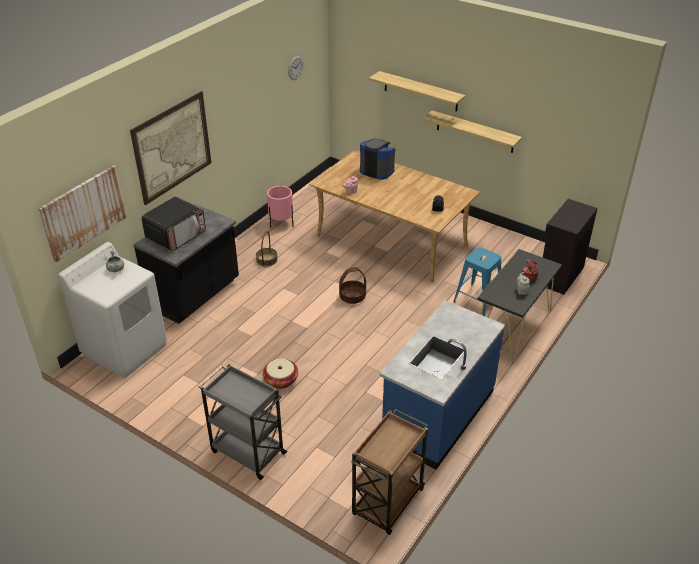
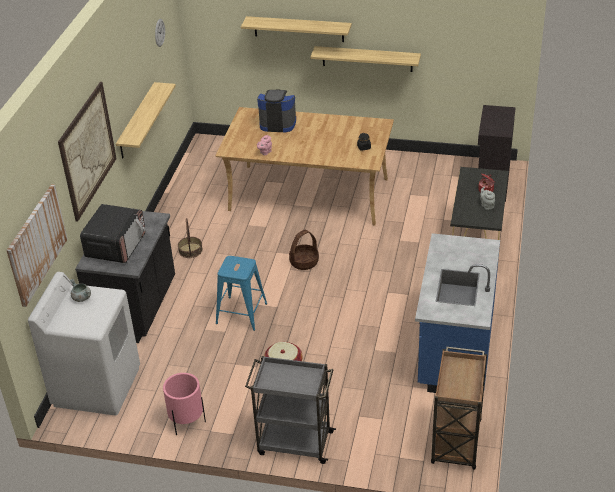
camera: 20 degrees left, 0 degrees up
(248, 137) = (137, 121): none -> shelf
(281, 223) = (181, 208): pink planter -> pink planter (187, 422)
(477, 300) = (428, 230): blue stool -> blue stool (241, 313)

